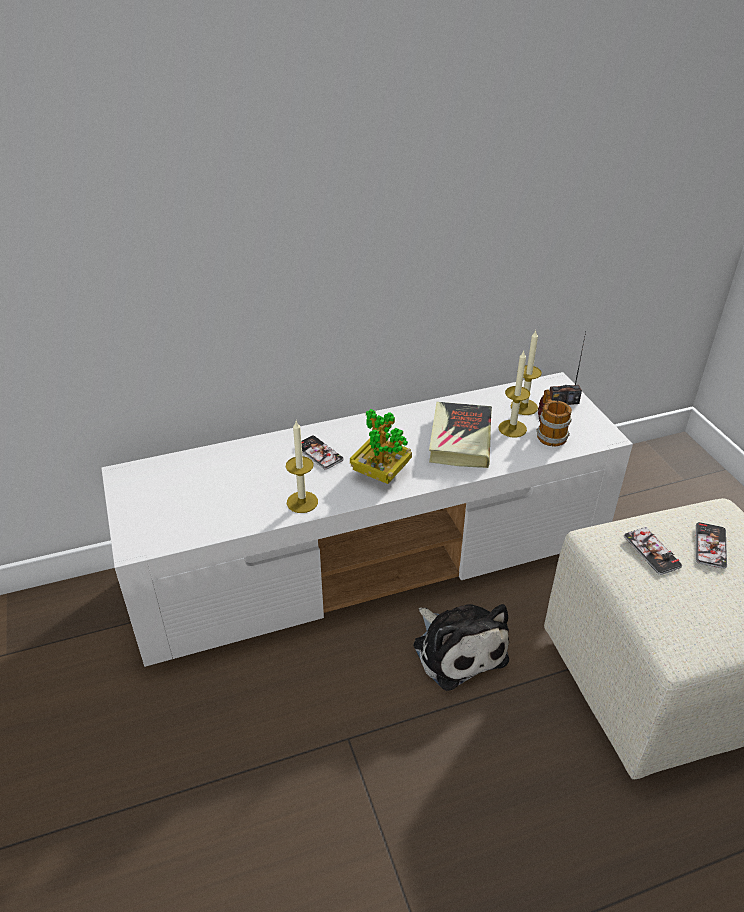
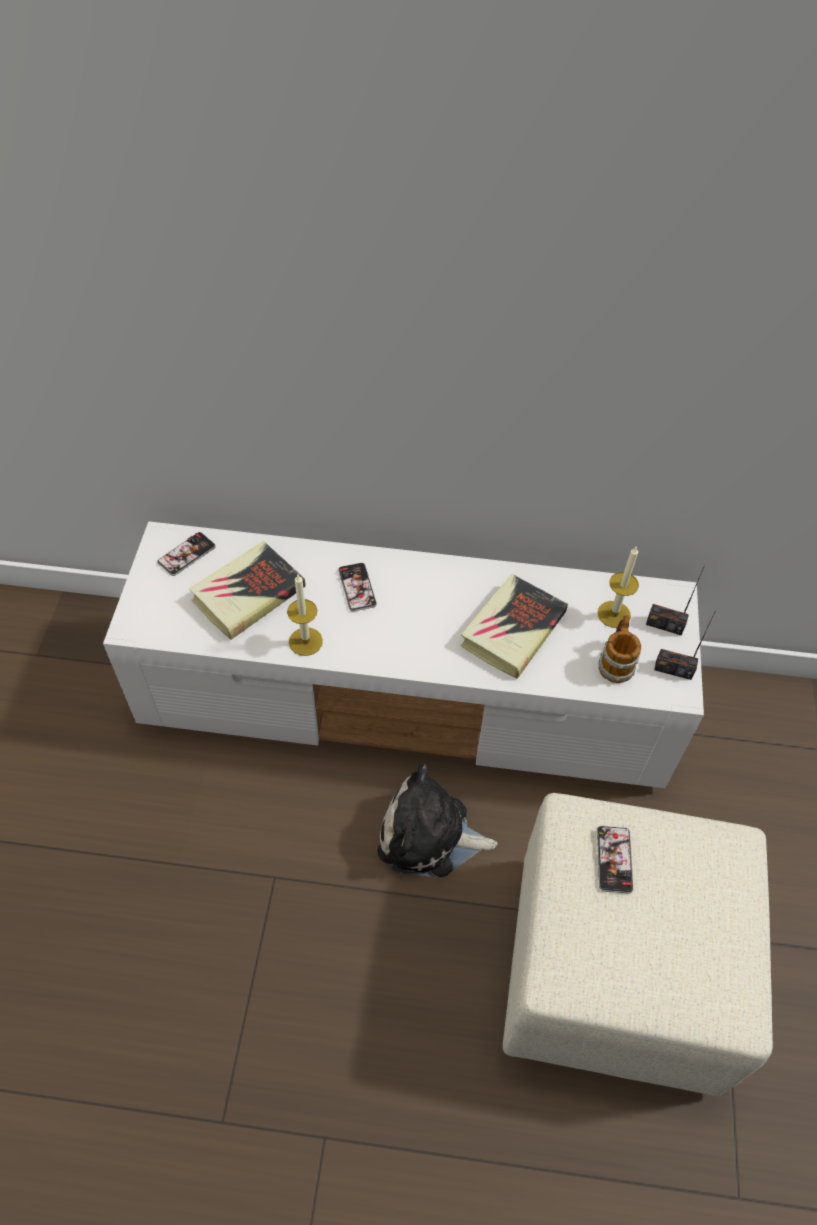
camera: 25 degrees right, 15 degrees up
(229, 487) = (248, 594): none -> book
(380, 473) = (402, 638): potted plant -> none
(457, 648) = (429, 836): plush toy -> plush toy turned 105 degrees clockwise
(512, 428) = (580, 638): candle -> none
(591, 424) = (673, 669): none -> radio
(710, 546) = (684, 882): phone -> phone (187, 554)

